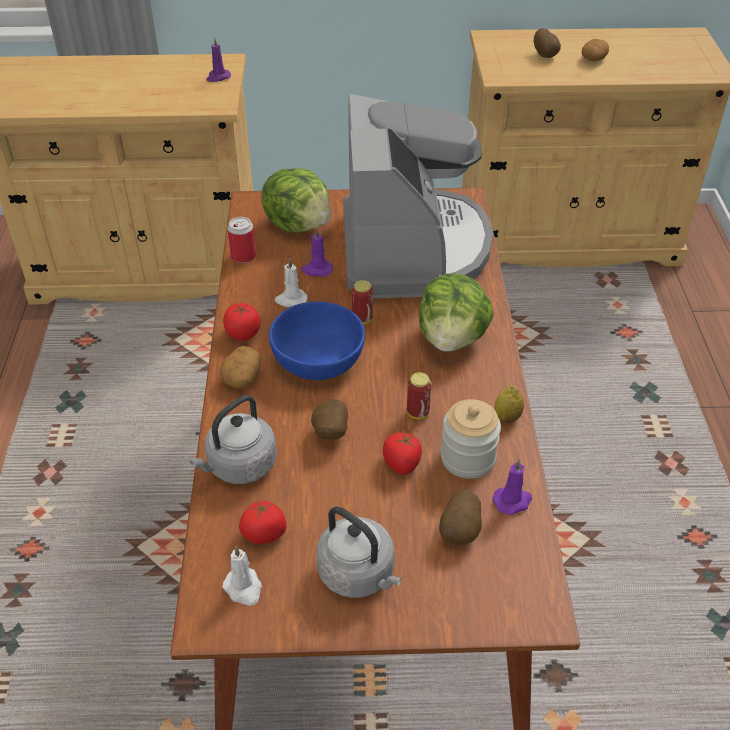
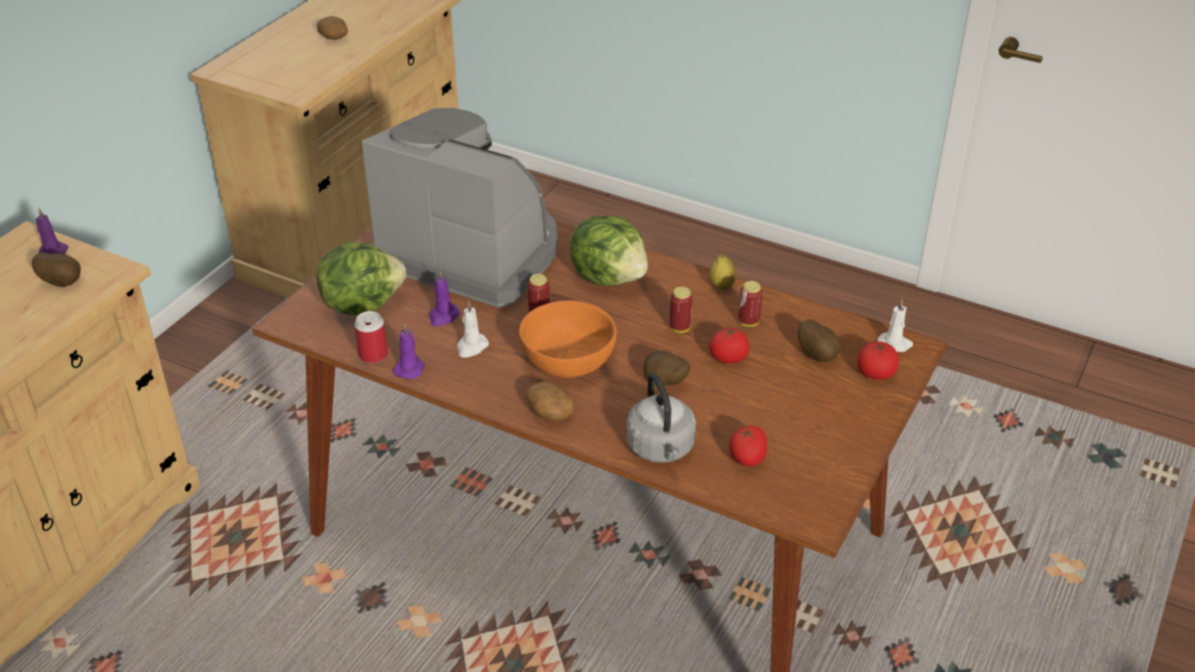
camera: 60 degrees left, 5 degrees down
(243, 333) = (490, 392): tomato -> tomato (875, 373)
(244, 588) = (797, 488): white candle -> white candle (895, 344)
(318, 359) = (568, 358): blue bowl -> orange bowl
(359, 574) = (824, 421): grey kettle -> none
(467, 458) = (748, 322): jar -> can
(513, 501) = (806, 318): purple candle -> purple candle (410, 368)
(545, 55) = (294, 56): potato -> potato (62, 282)

